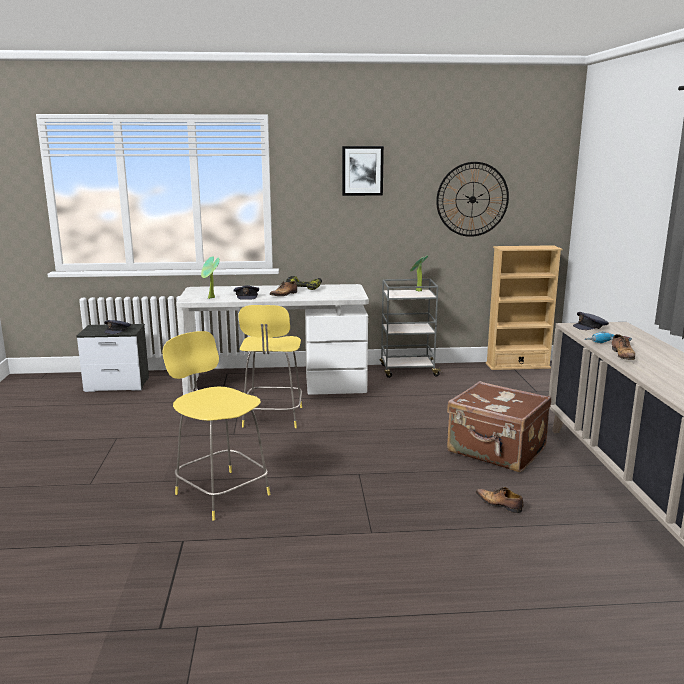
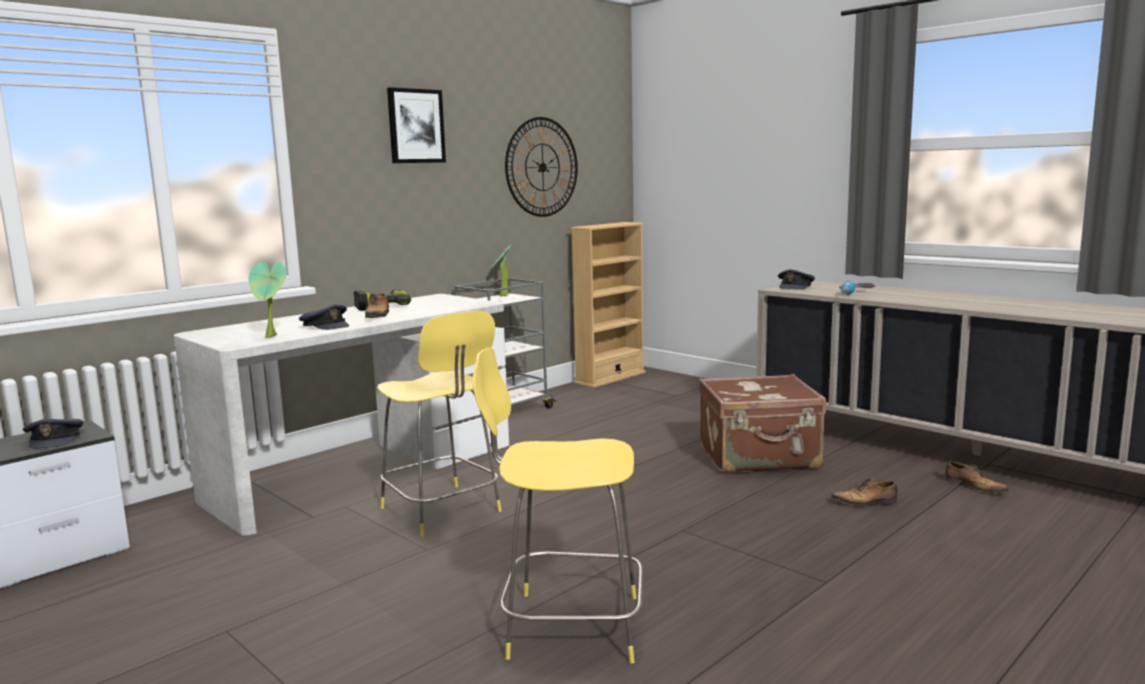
camera: 40 degrees left, 5 degrees down
(623, 355) = (895, 298): shoe -> shoe (974, 487)

